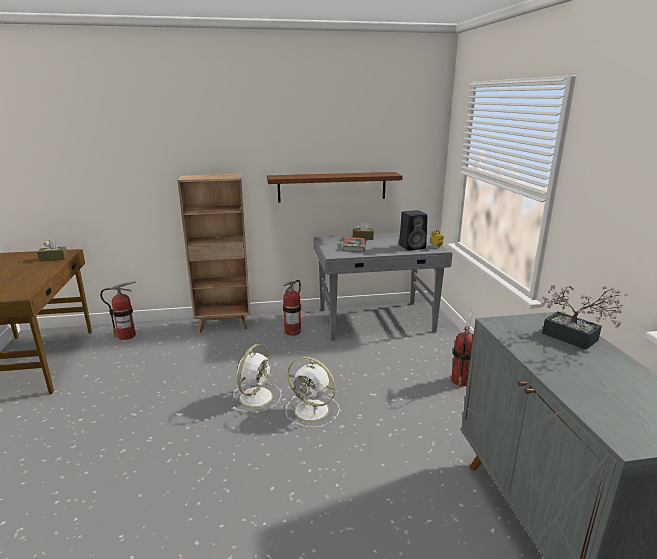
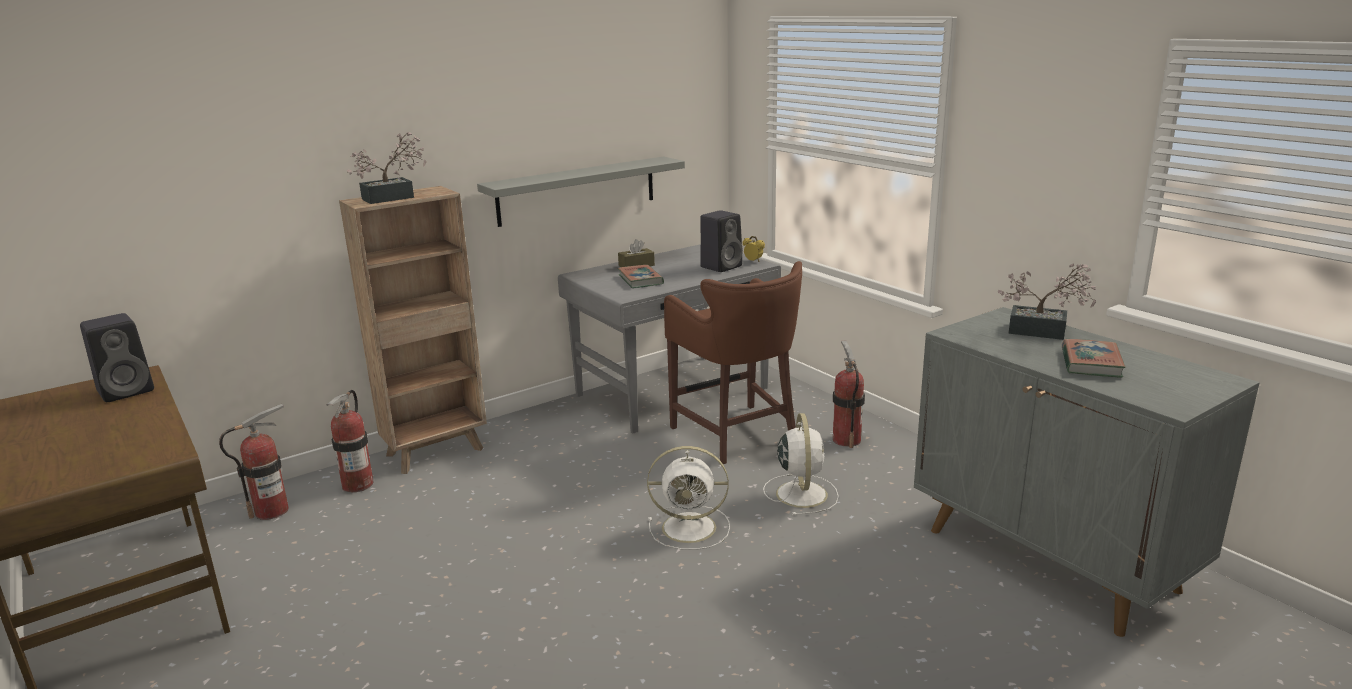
camera: 25 degrees left, 0 degrees up
(53, 258) = (128, 390): brown tissue box -> black speaker
(206, 176) = (394, 197): none -> potted plant
(256, 396) = (593, 533): white fan -> white fan (801, 493)
(292, 331) = (562, 435): fire extinguisher -> fire extinguisher (358, 484)
(332, 187) = (577, 191): brown shelf -> grey shelf
(391, 358) = (737, 435): none -> brown stool
(588, 376) = (1091, 363): none -> book

